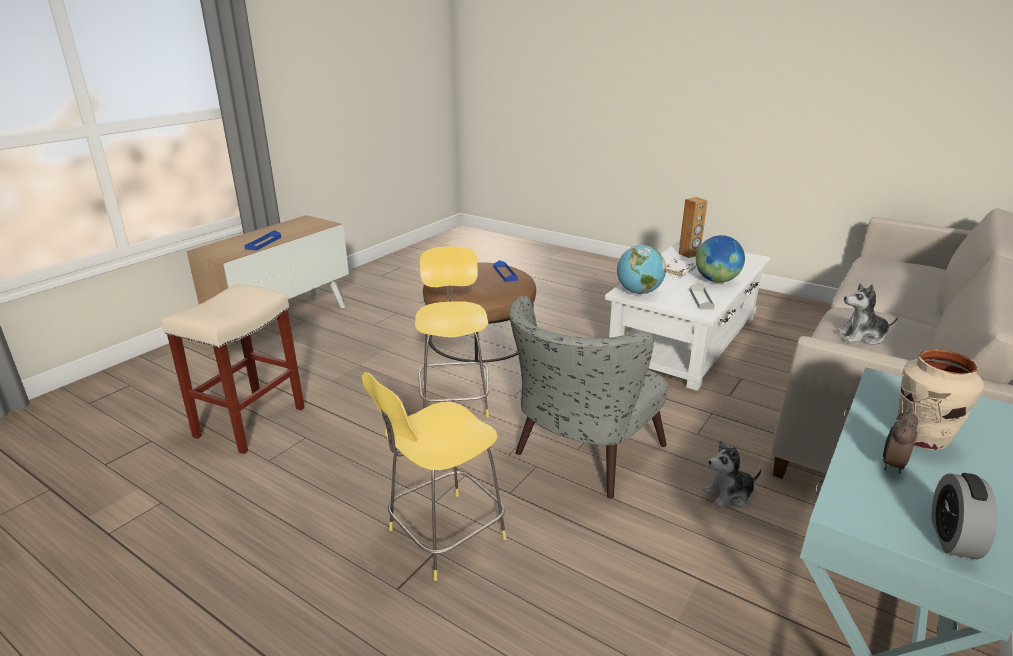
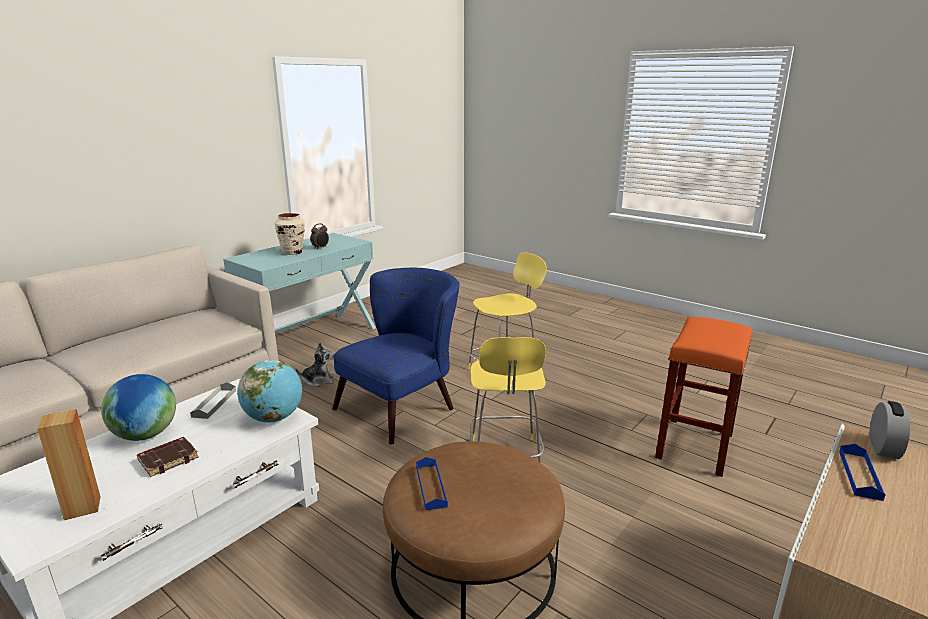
camera: 175 degrees left, 5 degrees down
(251, 421) = (695, 447): beige stool -> orange stool
(580, 457) = (404, 405): grey armchair -> blue armchair
(677, 271) = (168, 459): white book -> brown book
(862, 337) = (161, 336): plush toy -> none
(953, 538) = (333, 238): alarm clock -> alarm clock (883, 448)

